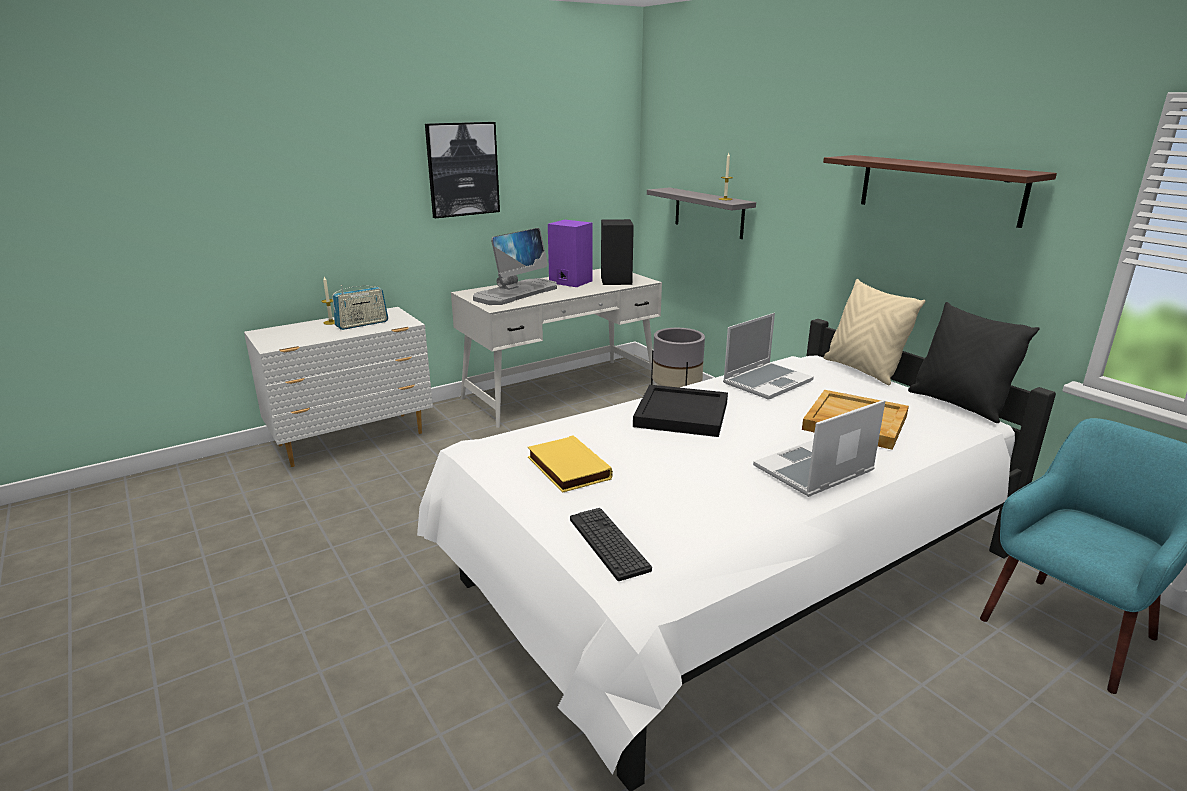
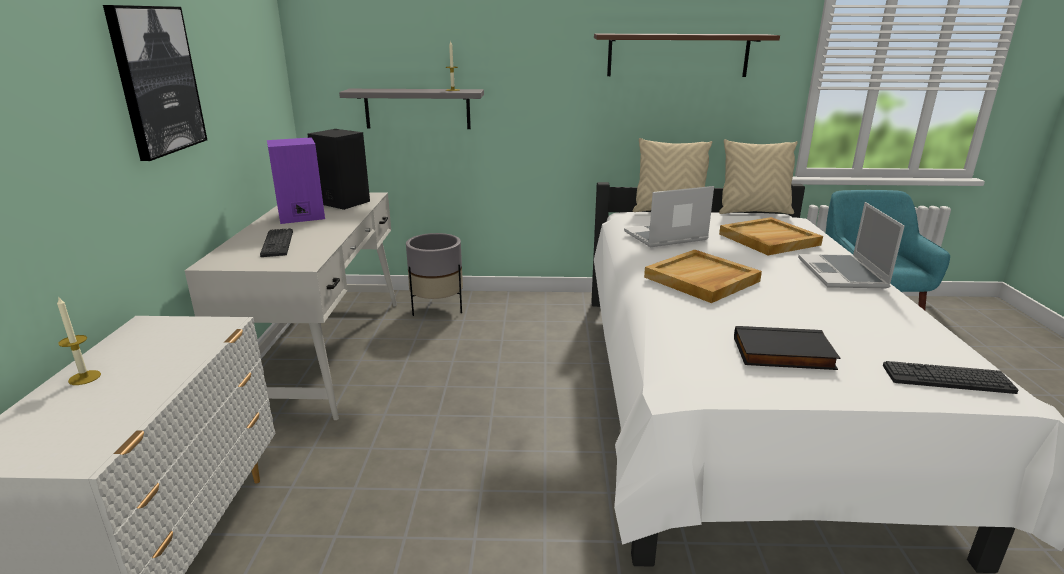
camera: 55 degrees left, 0 degrees up
(362, 324) = (154, 356): radio -> none
(516, 292) = (277, 243): monitor -> keyboard
(566, 468) = (783, 354): yellow book -> black book
(680, 414) = (701, 280): black tray -> beige tray
(767, 382) = (665, 237): laptop -> laptop turned 105 degrees counterclockwise
(958, 404) = (753, 212): black pillow -> beige pillow

